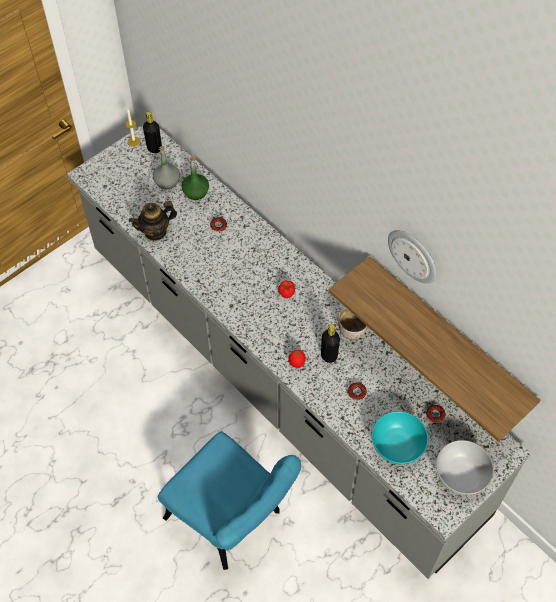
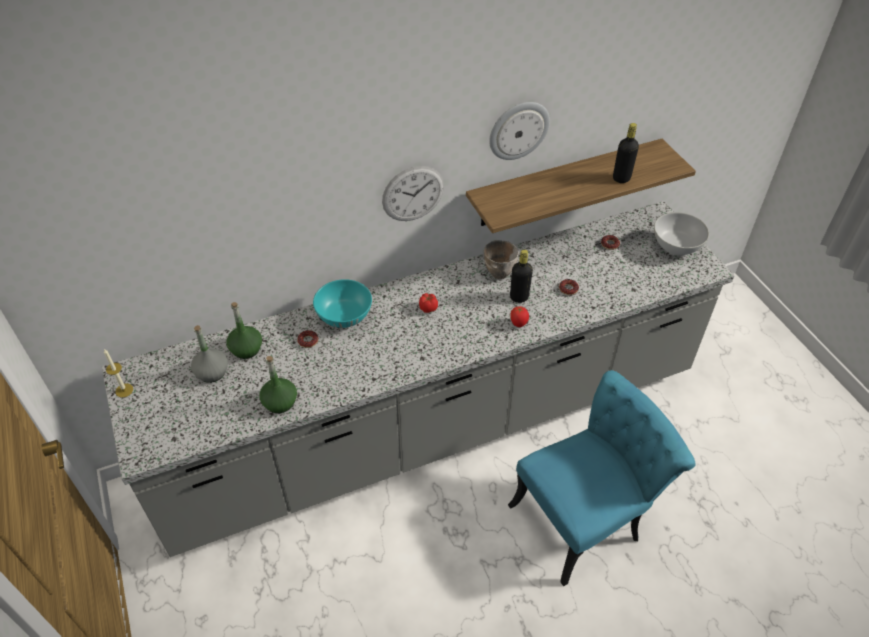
camera: 70 degrees left, 10 degrees down
(154, 148) = (151, 372): black bottle -> black bottle (621, 178)
(155, 231) = (280, 402): teapot -> green bottle
(333, 216) = (413, 194): none -> wall clock
(397, 446) = (635, 278): turquoise bowl -> turquoise bowl (344, 317)

